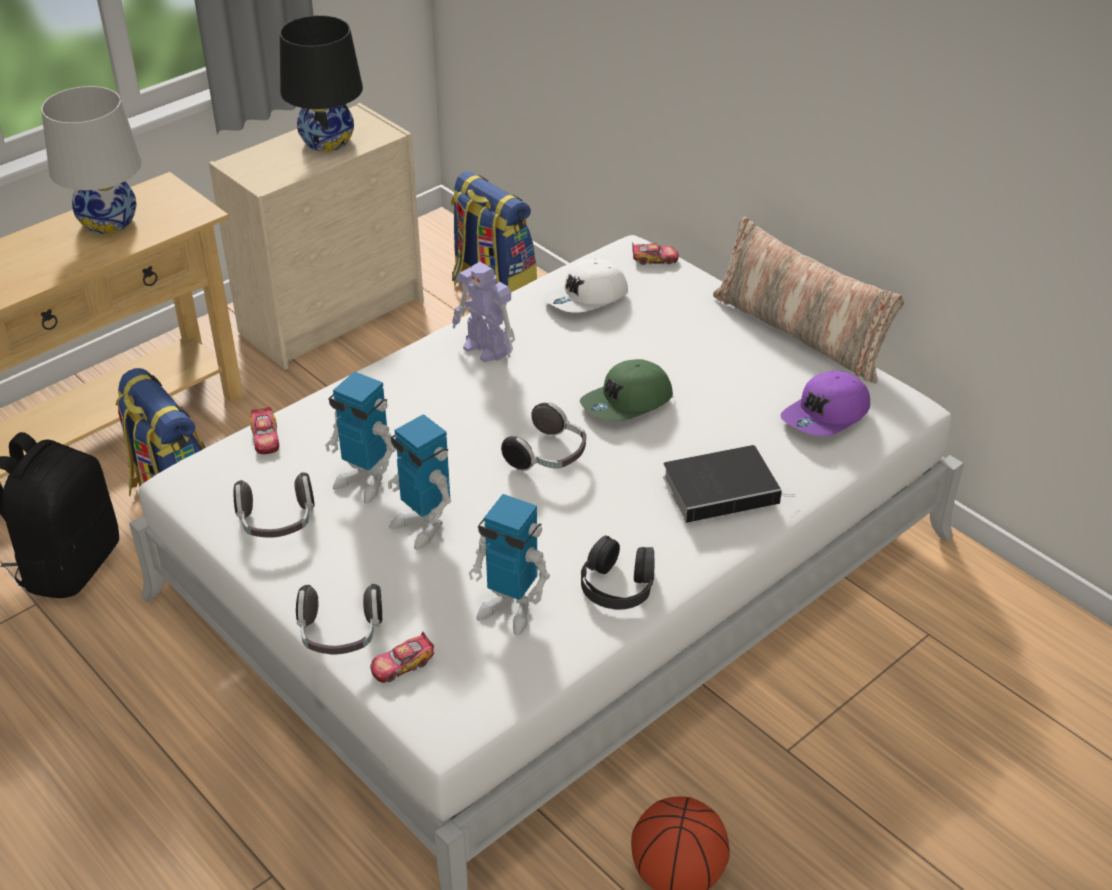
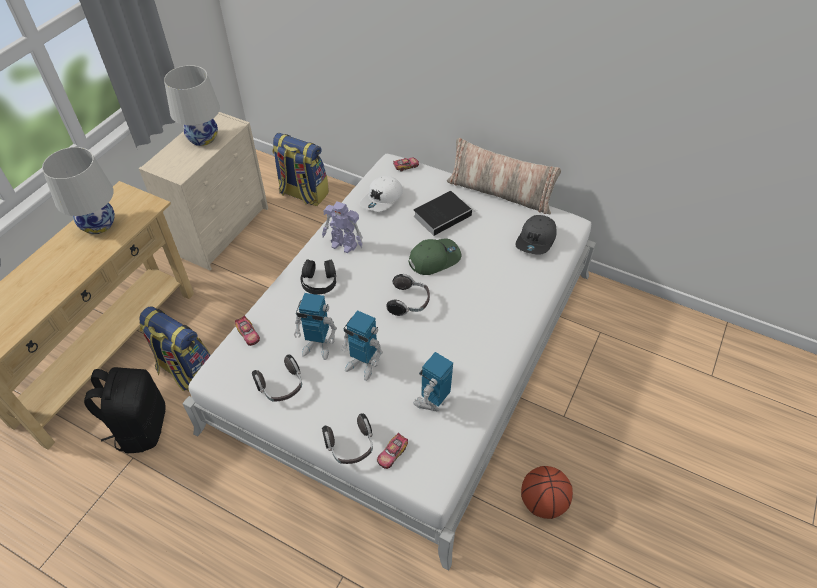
camera: 20 degrees left, 10 degrees up
(327, 141) = (203, 138): black table lamp -> white table lamp
(510, 609) = (432, 401): toy robot -> toy robot turned 120 degrees clockwise
(618, 584) = (479, 369): black headphones -> black headphones (319, 281)
(627, 403) = (434, 258): green cap -> green cap turned 150 degrees counterclockwise
(723, 488) = (506, 297): book -> book (443, 215)
(826, 416) = (536, 240): purple cap -> grey cap

